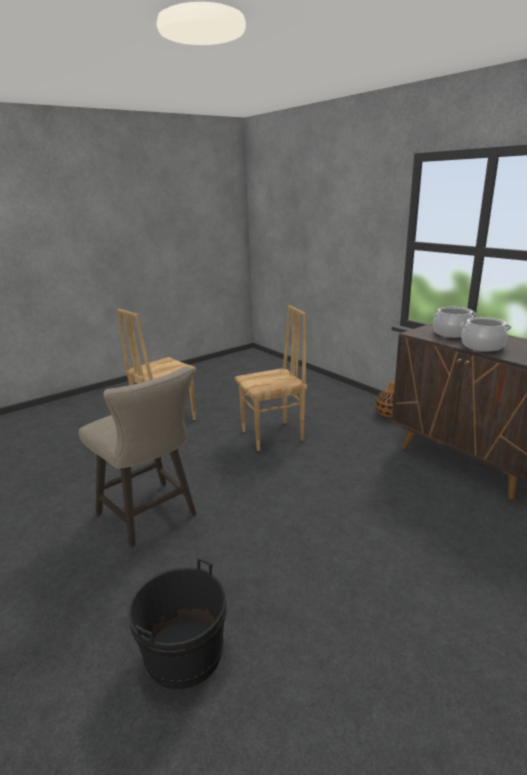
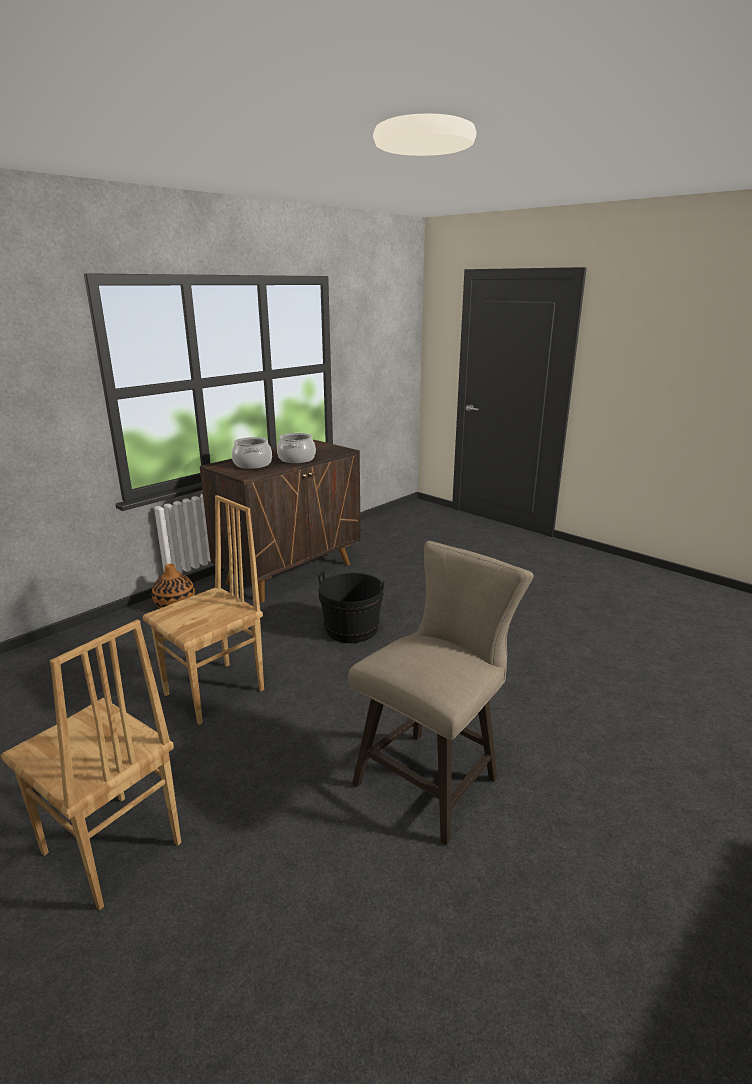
camera: 100 degrees left, 0 degrees up
(184, 654) = (595, 705): black bucket -> black bucket (351, 629)
(273, 436) = (216, 692): brown chair -> brown chair turned 75 degrees clockwise

